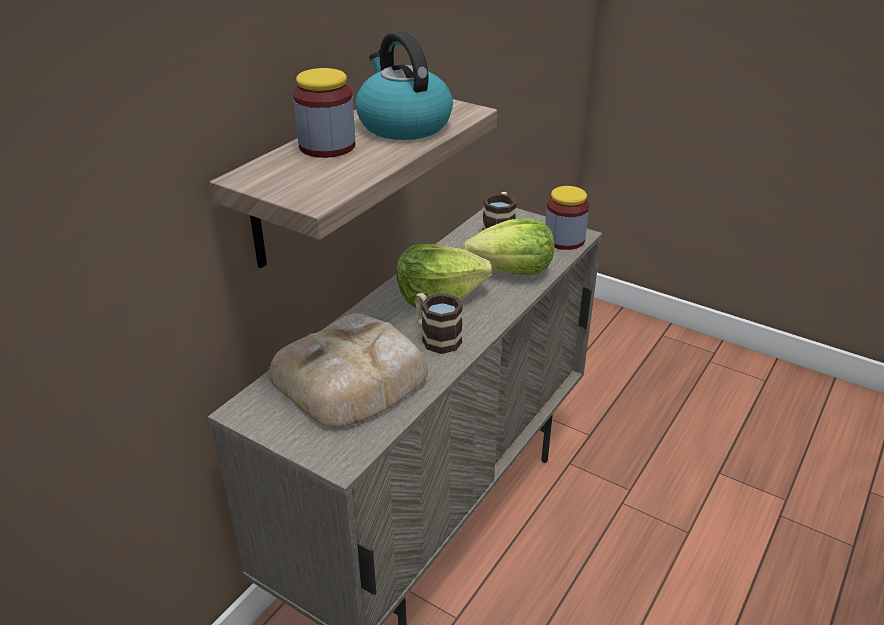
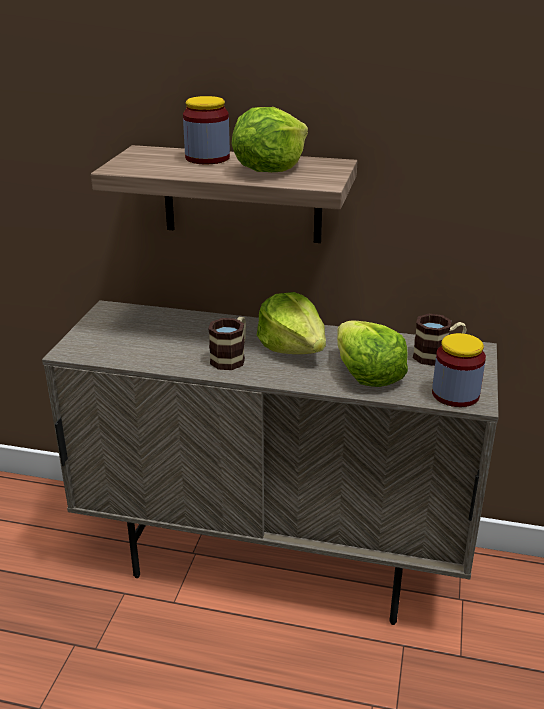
camera: 70 degrees right, 5 degrees down
(353, 378) = (160, 336): bread -> none
(403, 125) = (269, 170): kettle -> lettuce

